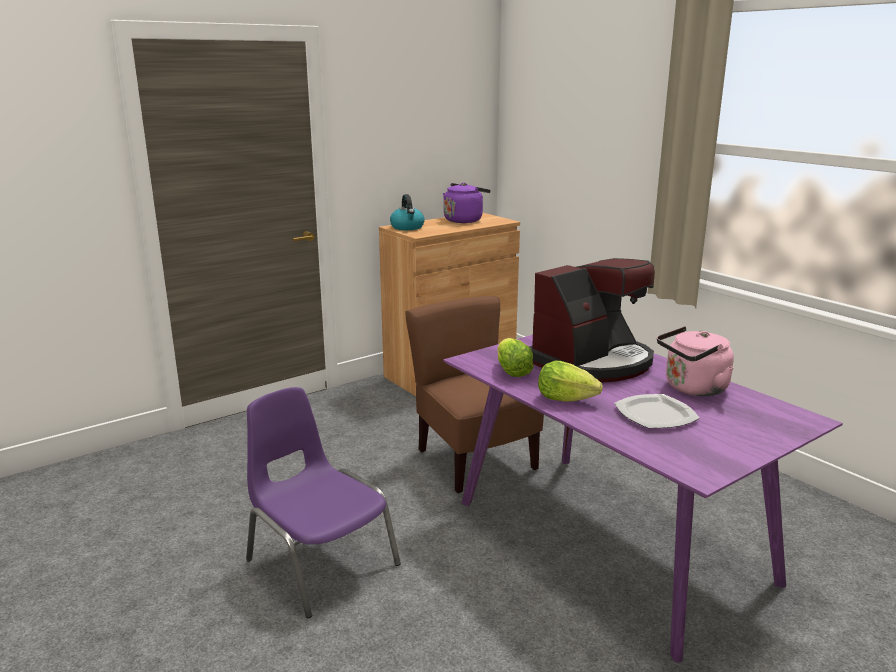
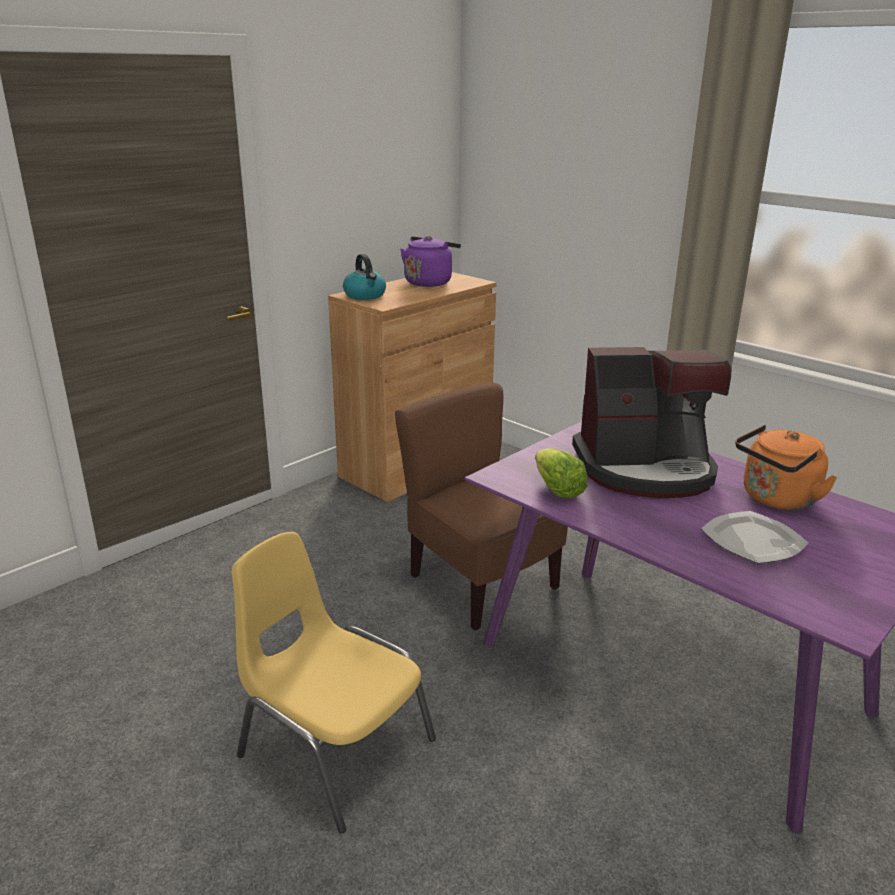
camera: 10 degrees left, 5 degrees up
(320, 562) = (334, 747): purple chair -> yellow chair
(565, 399) = (638, 526): lettuce -> none
(593, 362) = (645, 469): coffee machine -> coffee machine turned 45 degrees clockwise
(692, 389) = (776, 499): pink kettle -> orange kettle

